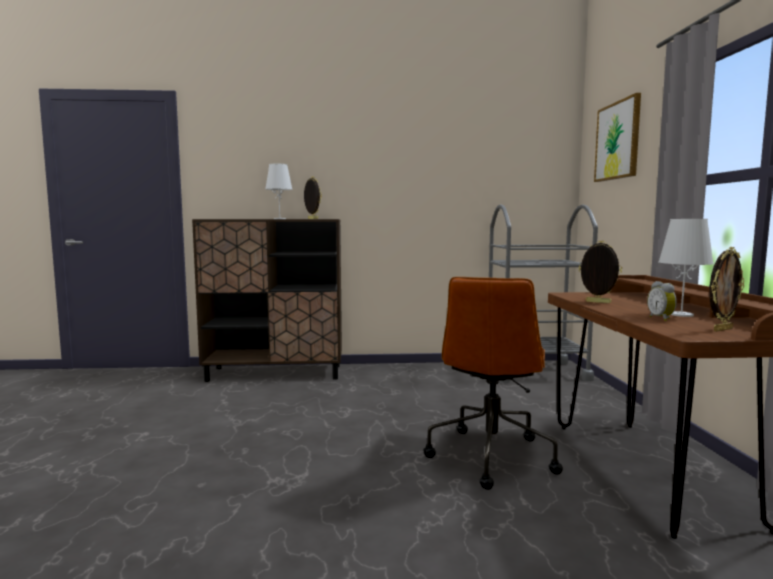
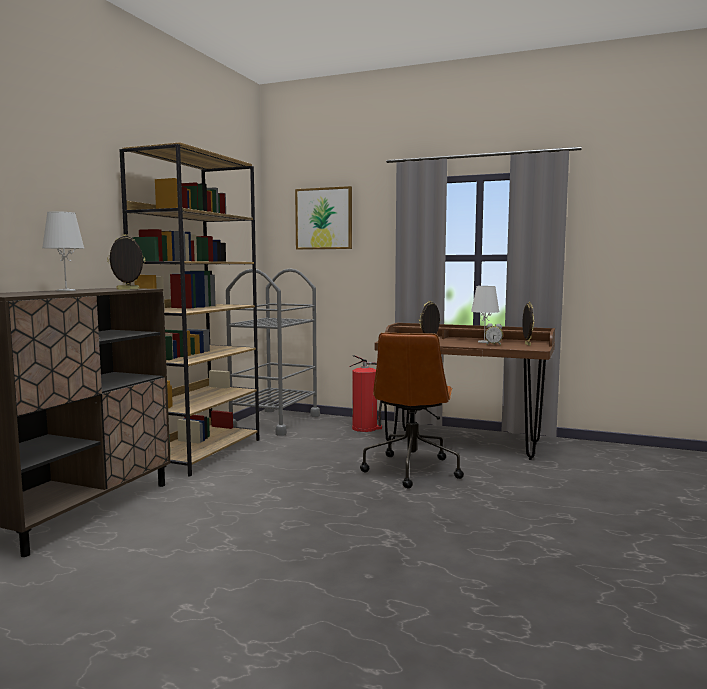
camera: 65 degrees left, 0 degrees up
(416, 371) = (201, 452): none -> brown bookcase
(491, 456) = (411, 469): brown office chair -> brown office chair turned 60 degrees clockwise
(593, 407) = (365, 428): none -> fire extinguisher

